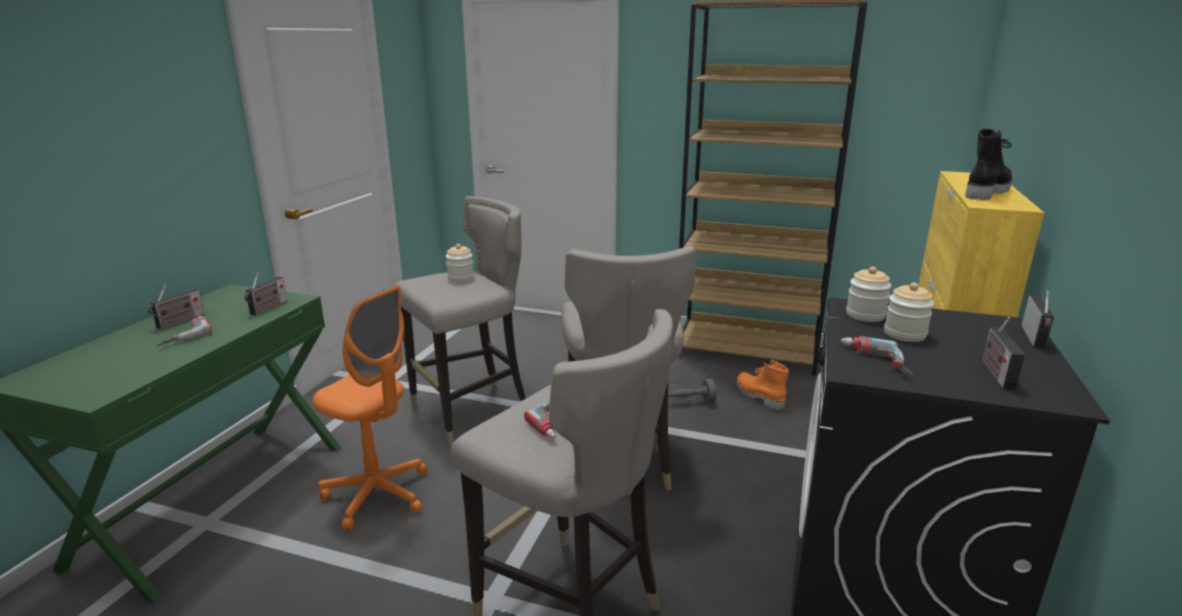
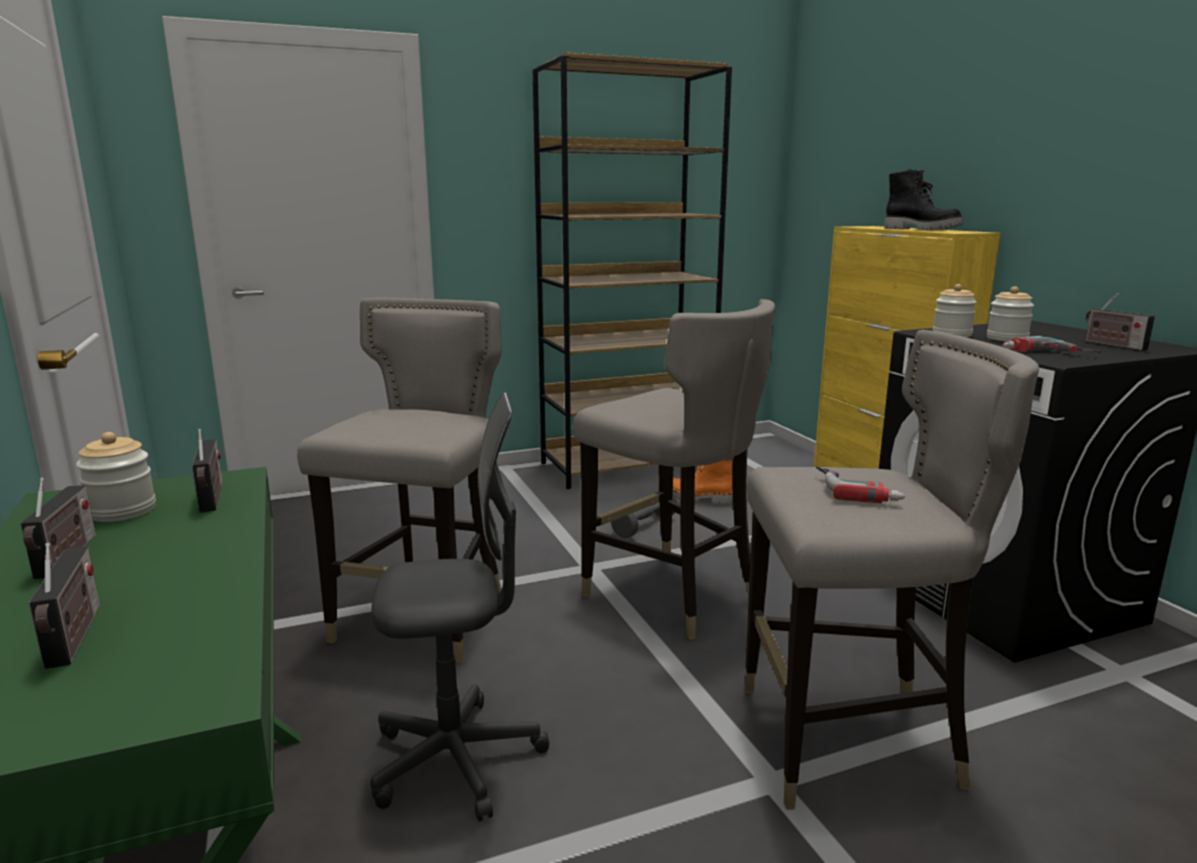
camera: 40 degrees left, 5 degrees down
(183, 335) = (134, 569): power drill -> none
(377, 495) = (456, 760): orange office chair -> grey office chair
(460, 278) = (402, 414): jar -> jar (122, 511)
(985, 192) = (922, 229): black boot -> black boot turned 135 degrees clockwise
(1034, 338) = (1063, 327): radio -> radio (74, 638)

